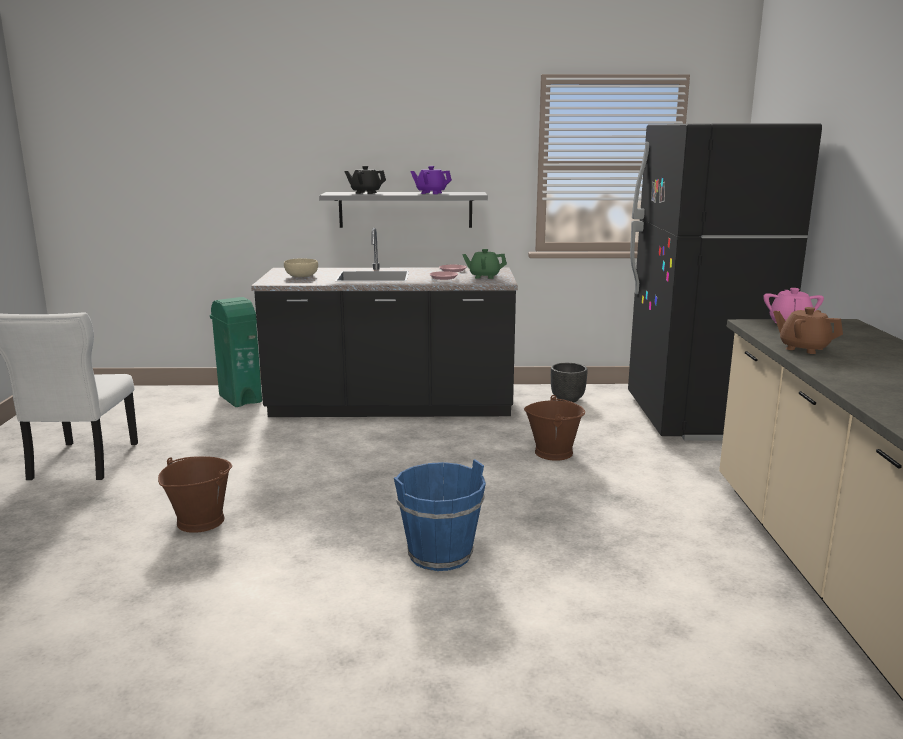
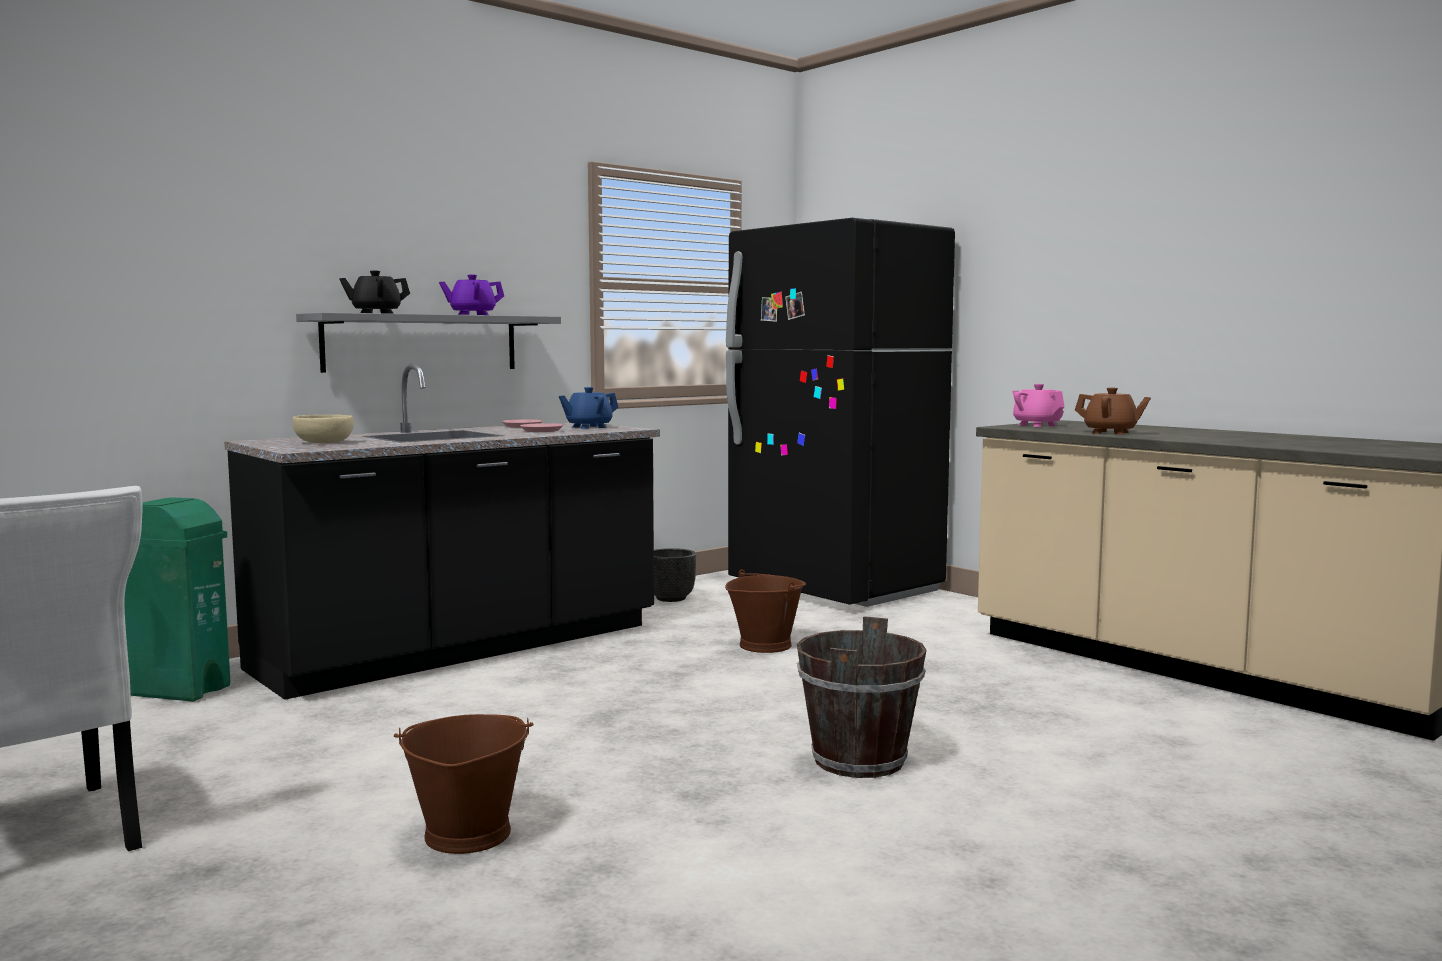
camera: 40 degrees left, 10 degrees down
(440, 555) = (859, 761): blue bucket -> brown bucket
(484, 276) = (588, 427): green teapot -> blue teapot
(803, 348) = (1110, 432): brown teapot -> brown teapot turned 150 degrees counterclockwise

